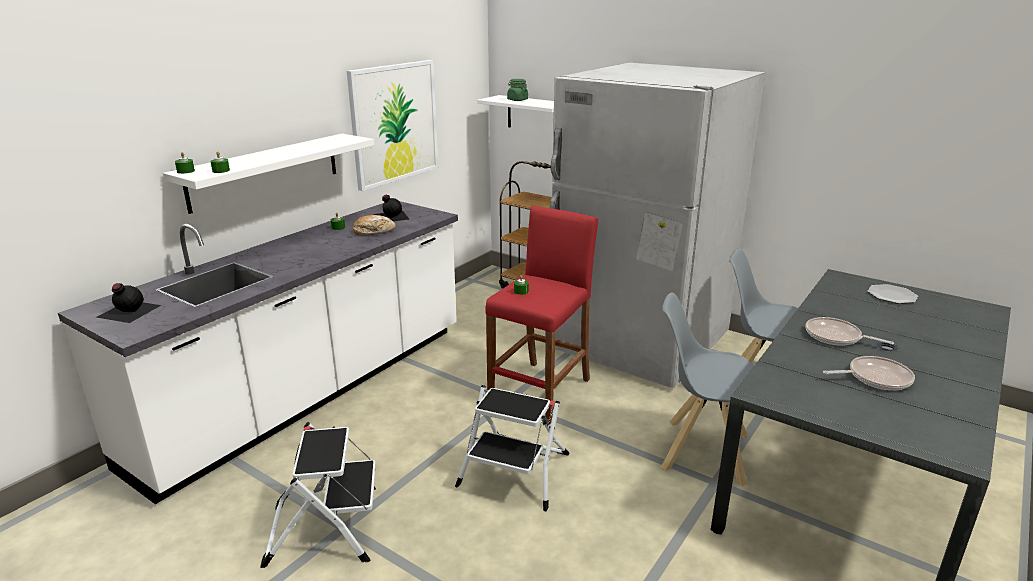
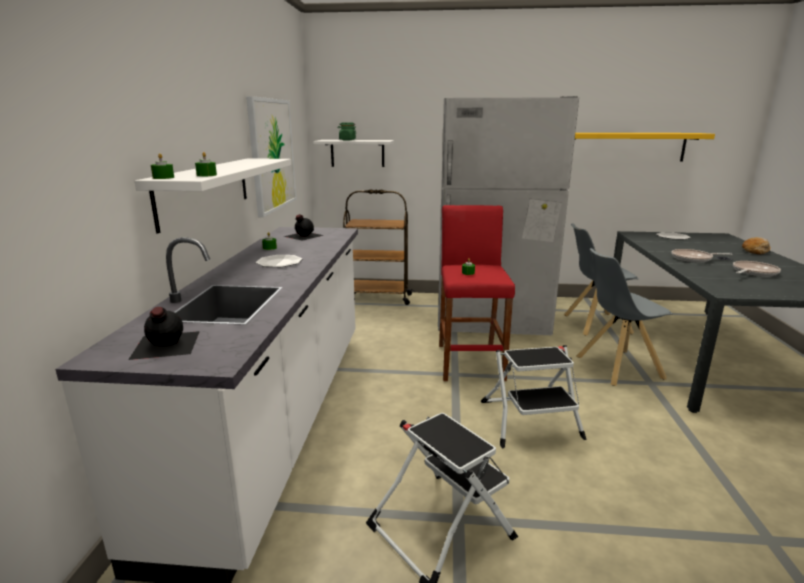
camera: 30 degrees left, 5 degrees down
(316, 248) = (279, 262): none -> plate
(373, 231) = (310, 246): bread -> bread (755, 251)
(874, 145) = (625, 147): none -> yellow shelf

